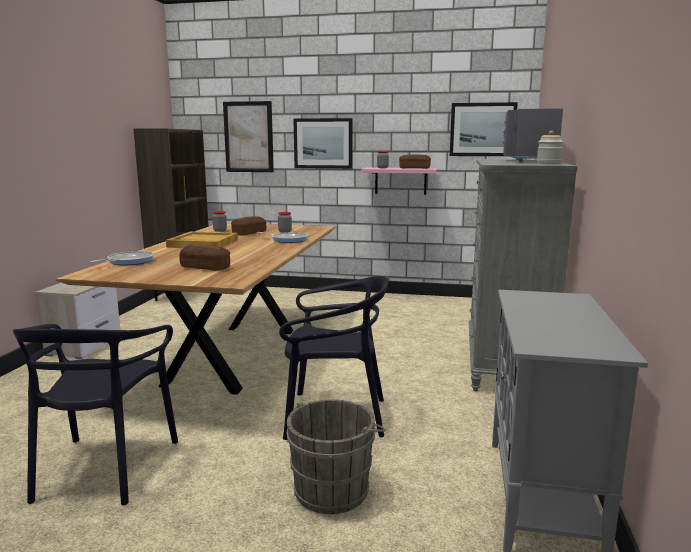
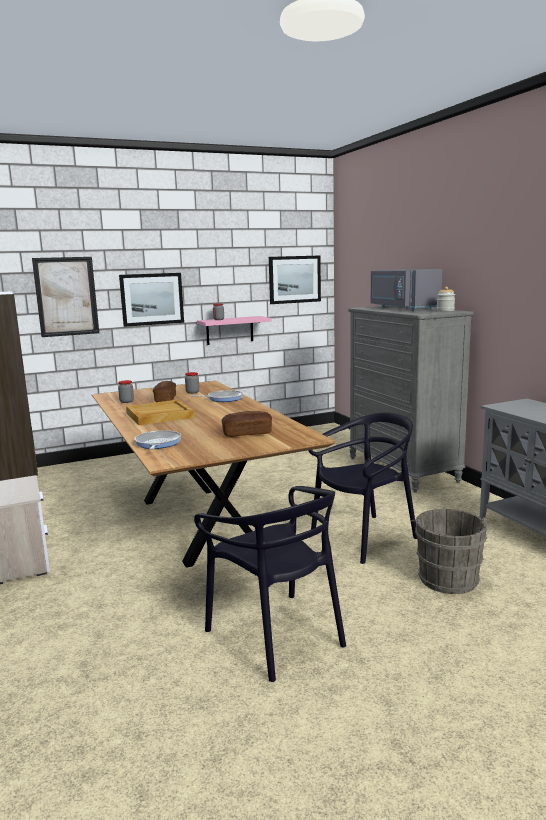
camera: 35 degrees left, 0 degrees up
(414, 168) = (248, 318): bread -> none

